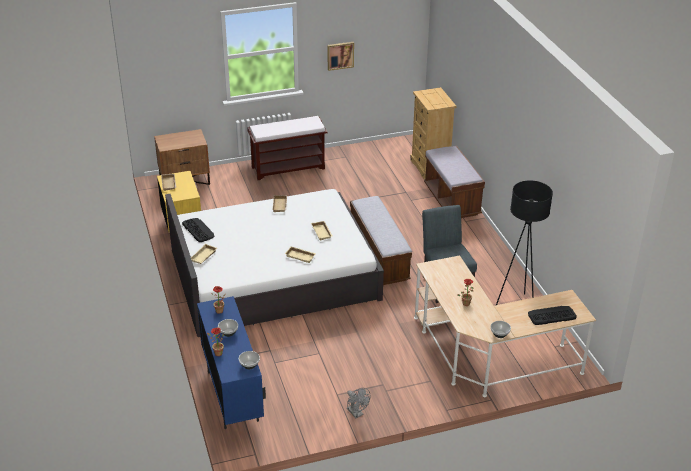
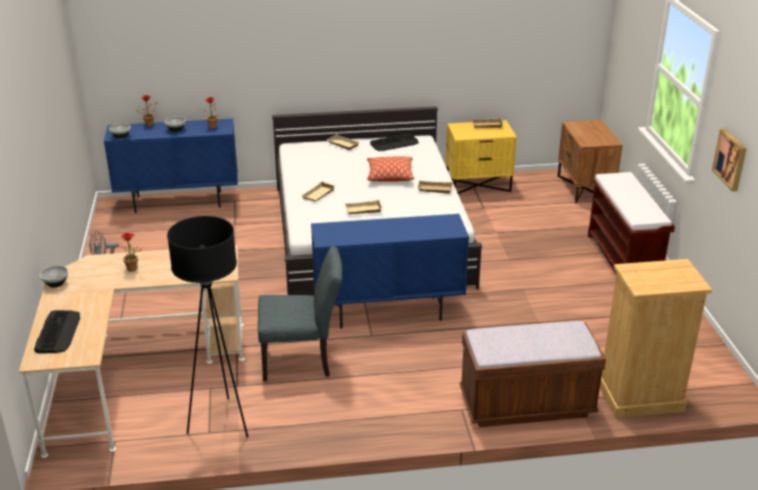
camera: 100 degrees right, 5 degrees down
(260, 227) = (390, 175): none -> pillow
(379, 255) = (388, 312): bench -> blue cabinet

